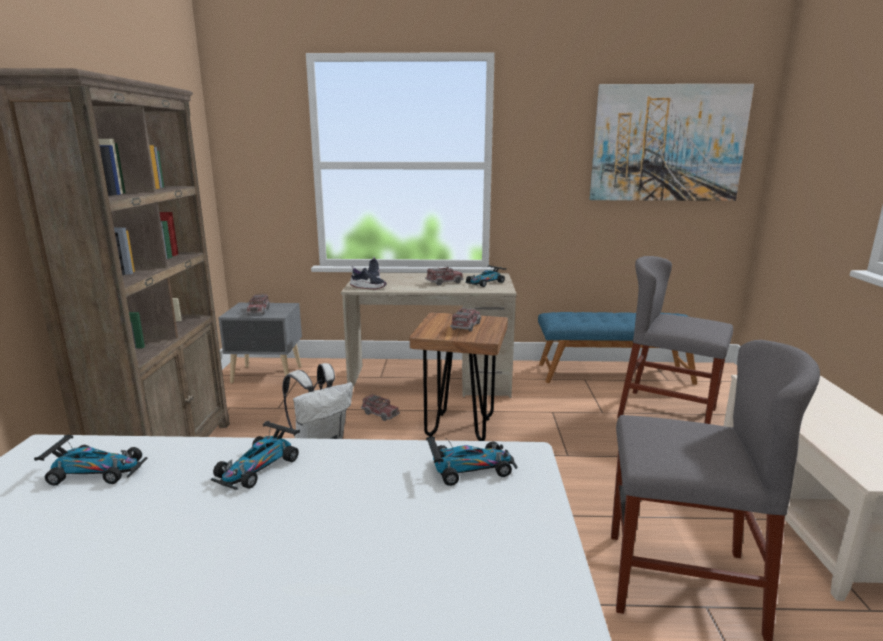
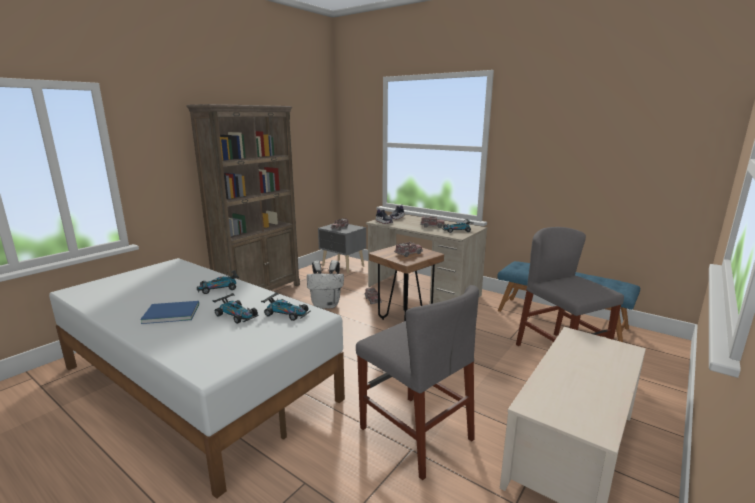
camera: 35 degrees right, 0 degrees up
(96, 471) = (175, 274): toy car -> toy car (237, 315)
(246, 558) = (170, 313): none -> blue book
(667, 143) = (629, 137): picture -> none

